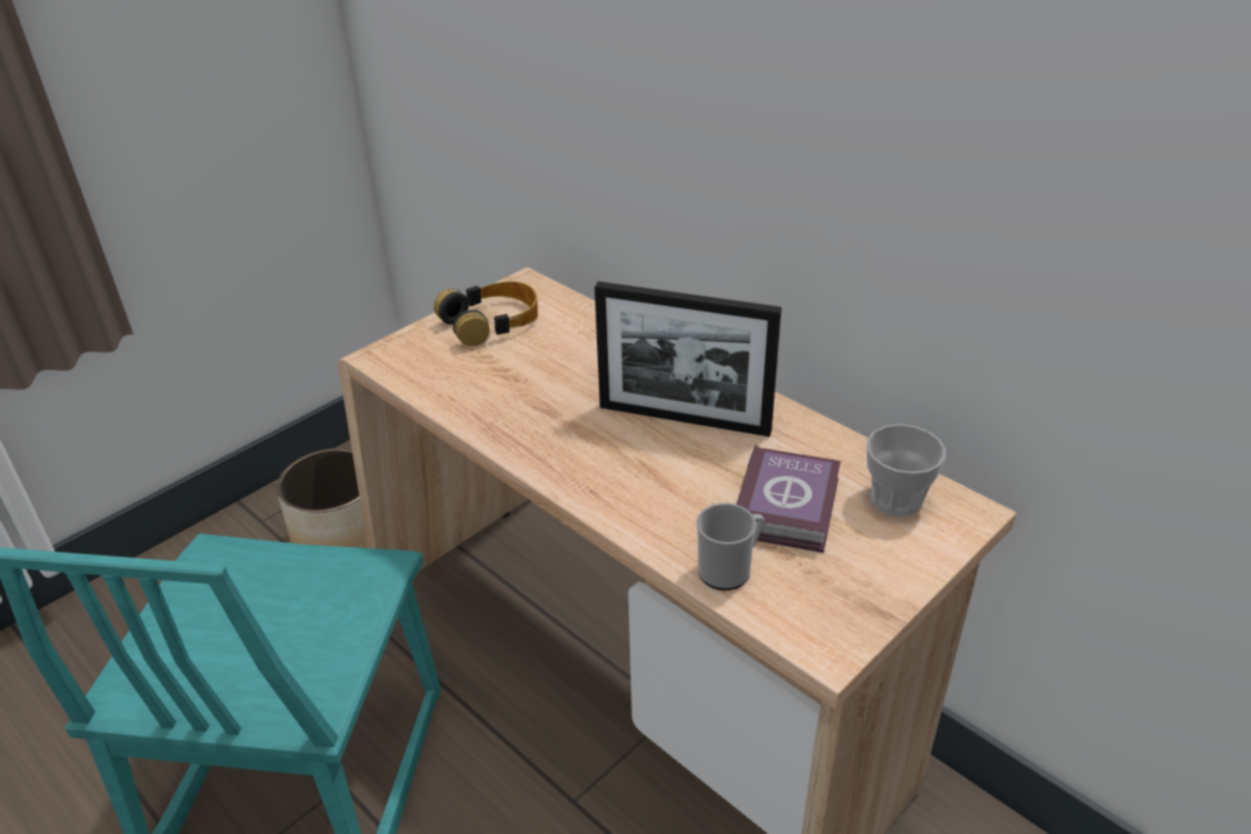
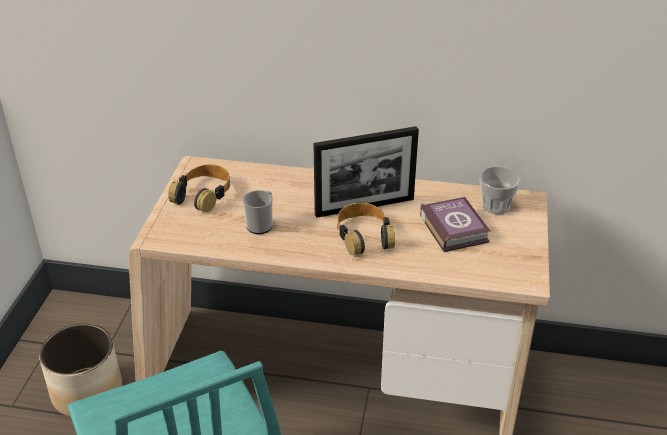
camera: 35 degrees left, 0 degrees up
(638, 460) = (364, 235): none -> headphones
(729, 569) = (458, 267): mug -> mug (261, 224)

